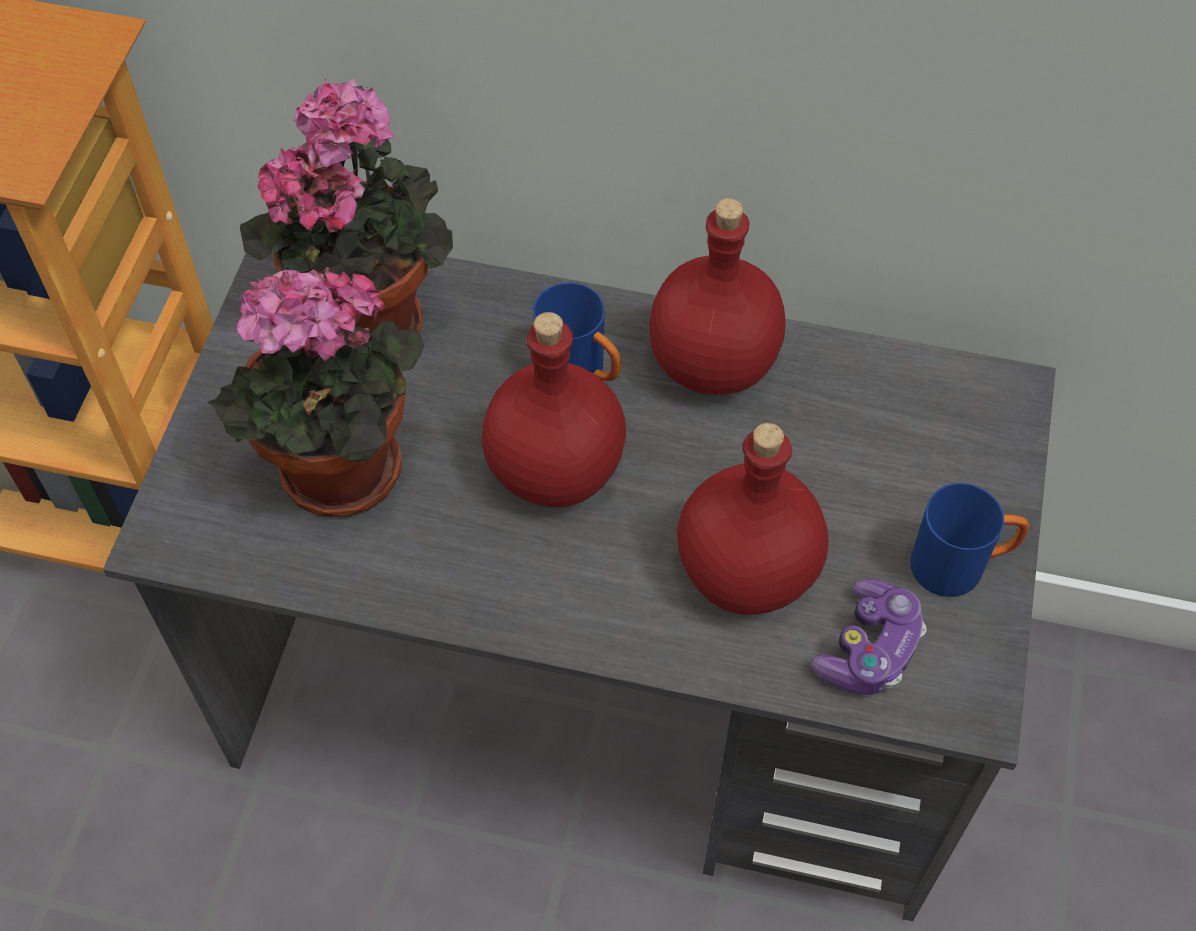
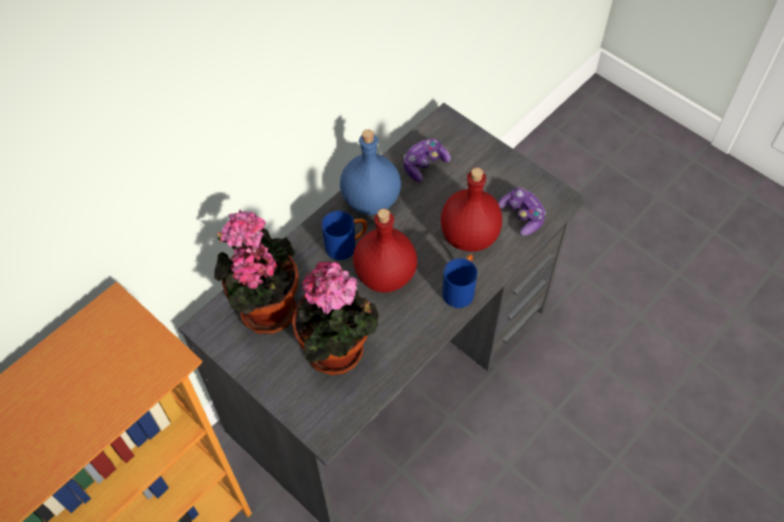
camera: 60 degrees left, 0 degrees up
(714, 361) = (370, 199): red bottle -> blue bottle
(866, 410) = (424, 165): none -> game controller
(961, 565) = (505, 172): blue mug -> blue mug (460, 289)

